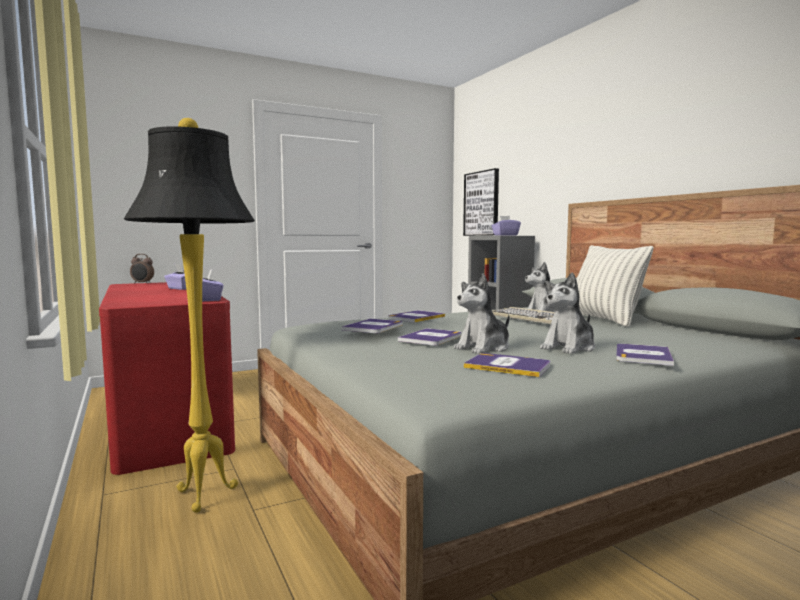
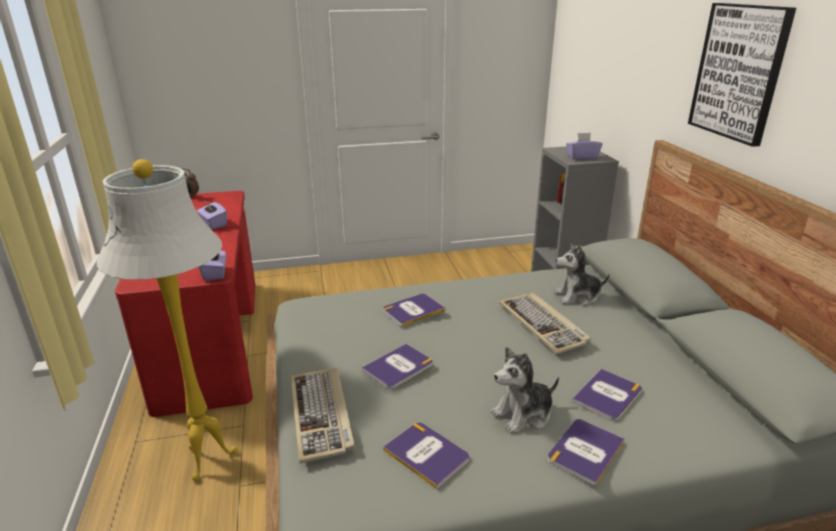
camera: 15 degrees right, 20 degrees up
(205, 498) = (208, 462): black floor lamp -> white floor lamp
(373, 327) = (352, 337): book -> book (607, 395)
(383, 358) = (322, 415): none -> keyboard
(482, 203) = (576, 91): picture -> picture (739, 72)
(484, 348) = (438, 397): plush toy -> none
(605, 320) = (631, 329): pillow -> none

